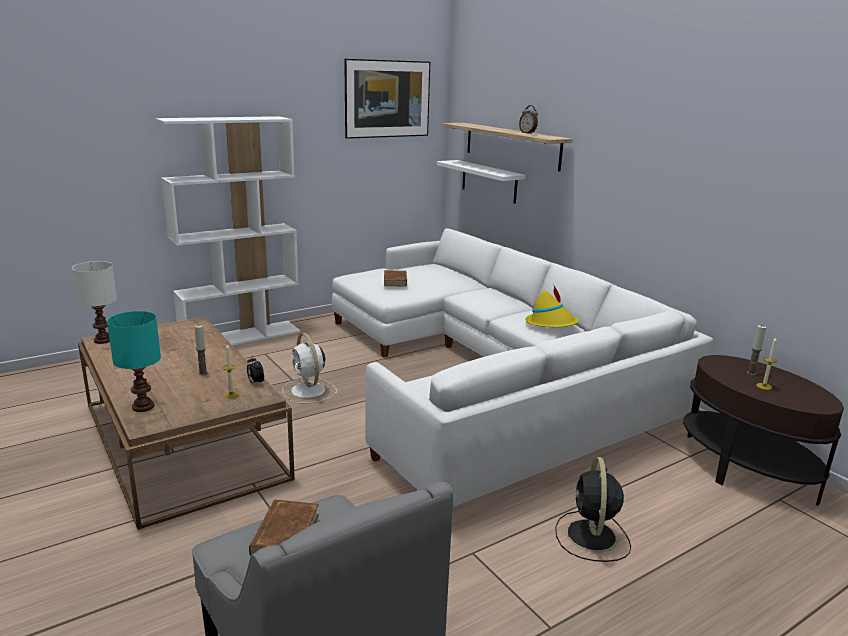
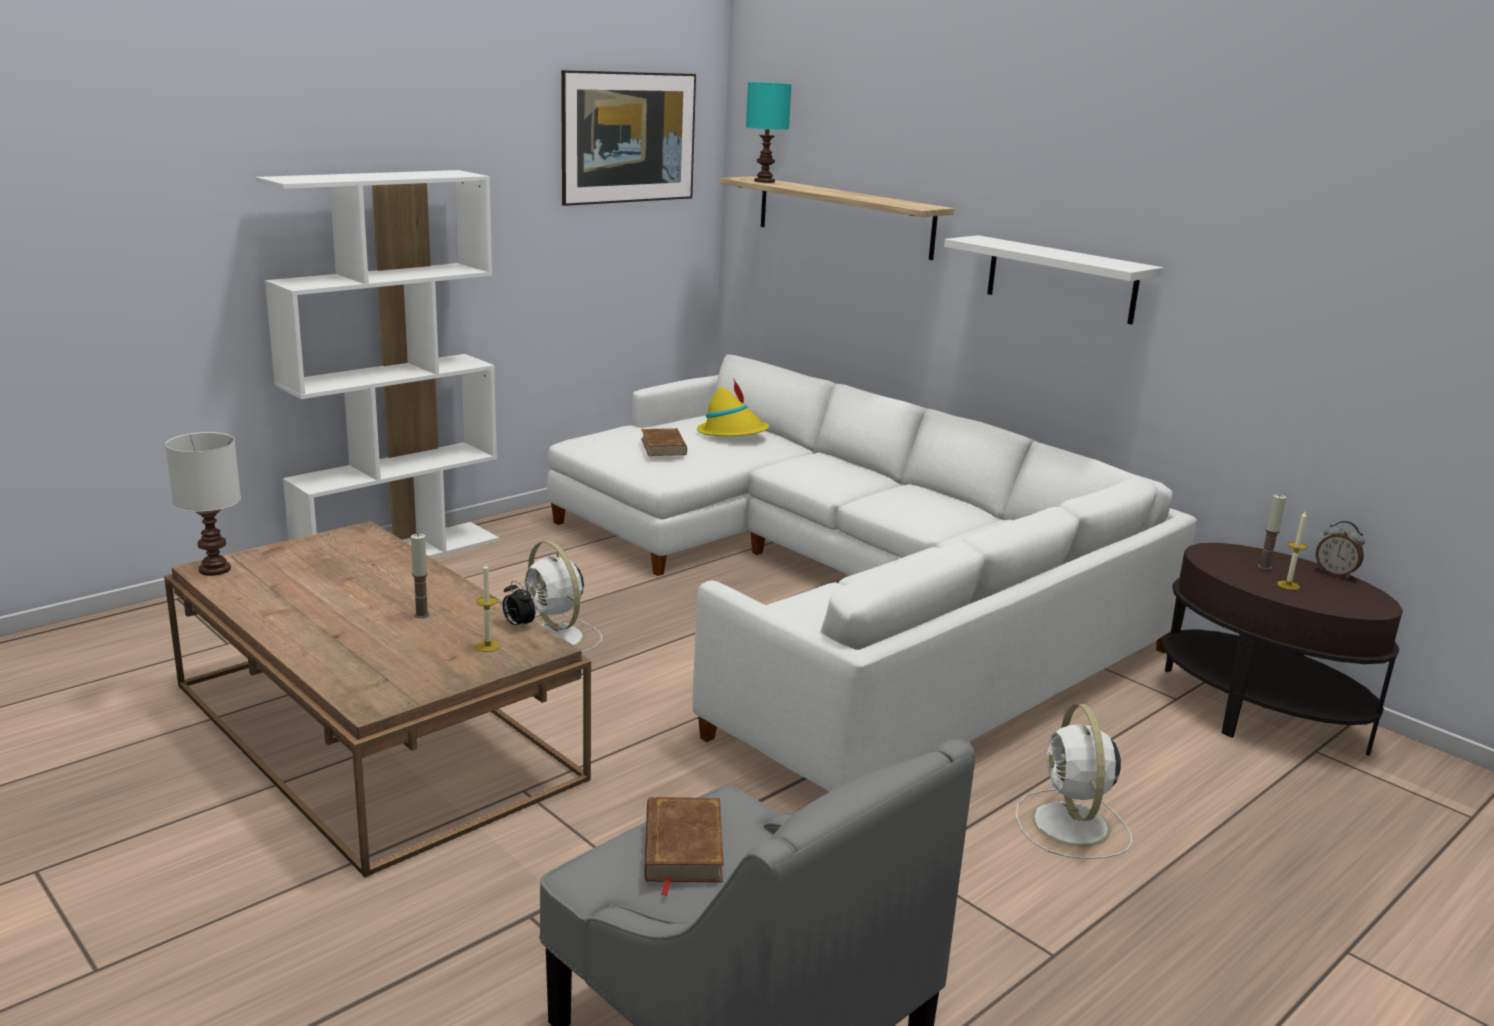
camera: 10 degrees left, 0 degrees up
(142, 407) = (350, 675): turquoise table lamp -> turquoise table lamp (764, 181)
(489, 181) = (802, 275): white shelf -> white shelf (1061, 279)
(528, 133) = (877, 198): alarm clock -> alarm clock (1335, 574)
(551, 324) = (941, 507): yellow hat -> yellow hat (733, 433)
(591, 537) = (1071, 826): black fan -> white fan

